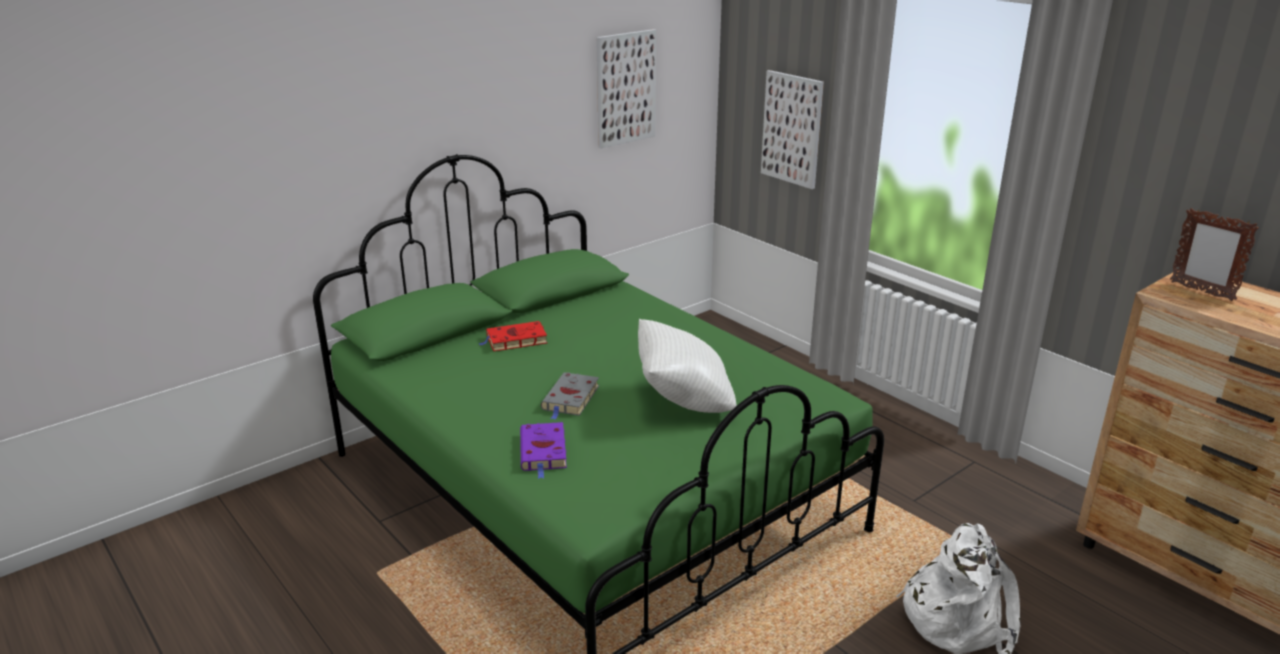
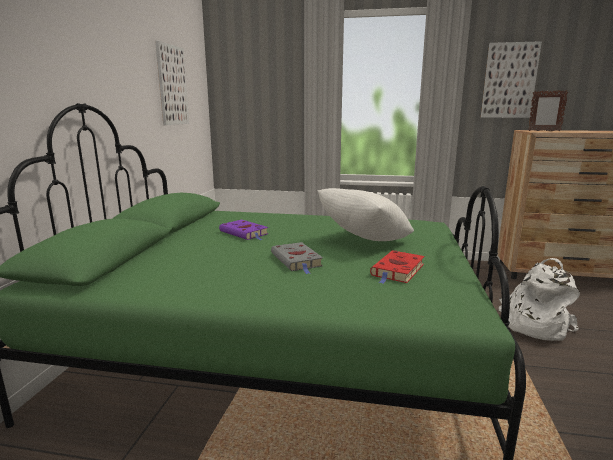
camera: 40 degrees left, 10 degrees down
(515, 340) = (191, 246): red book -> red book (397, 271)
(543, 452) = (344, 292): purple book -> purple book (245, 233)
(792, 129) = (270, 114): picture -> picture (509, 81)

